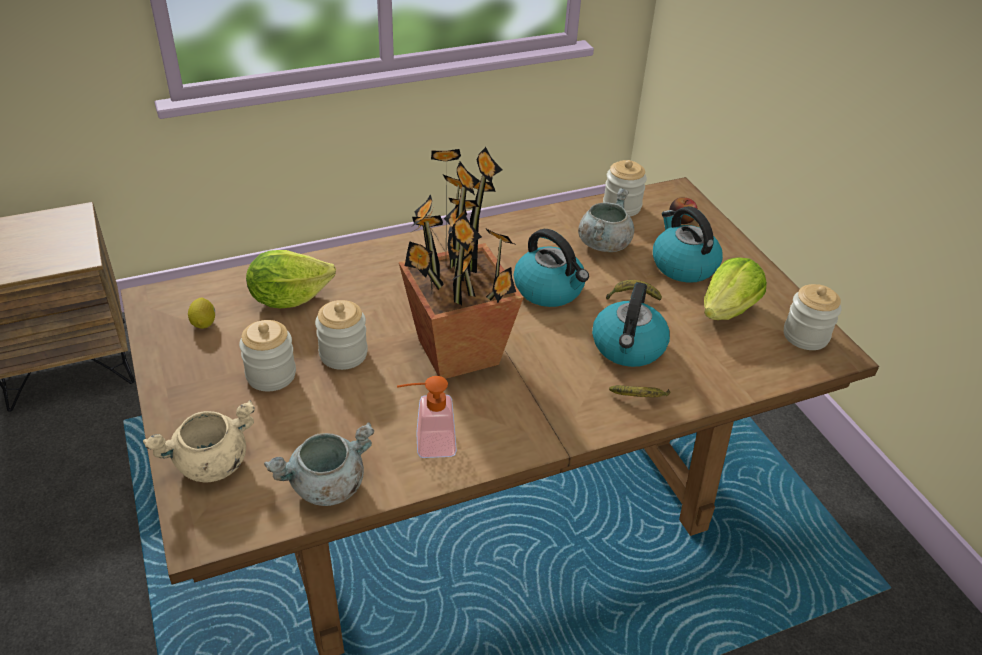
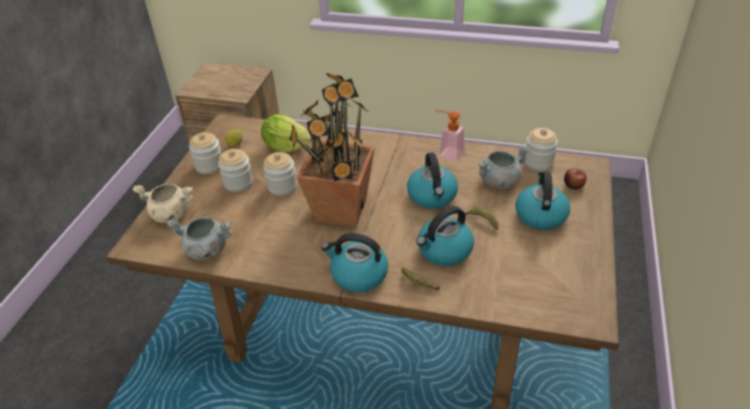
camera: 40 degrees right, 0 degrees up
(427, 445) = (273, 252): soap dispenser -> soap dispenser (447, 152)
(564, 421) = (358, 275): none -> kettle
(728, 310) = (540, 257): lettuce -> none
(805, 336) = (581, 297): jar -> jar (209, 165)

